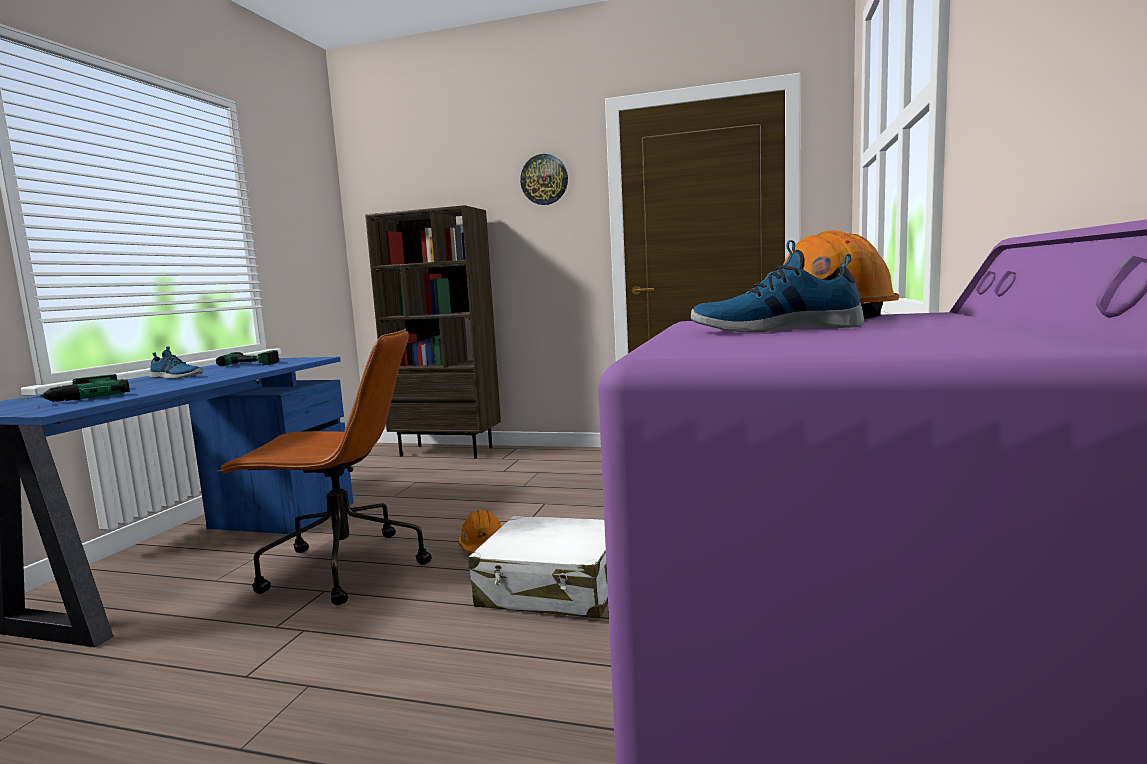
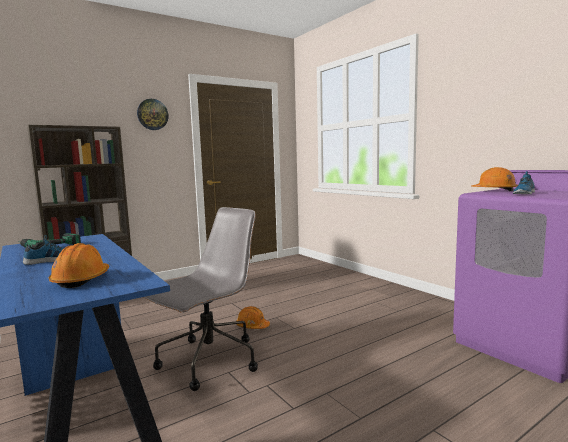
camera: 50 degrees left, 0 degrees up
(75, 397) = (81, 280): power drill -> orange hard hat
(342, 568) = (208, 362): brown office chair -> grey office chair
(554, 588) = (321, 325): white suitcase -> none

